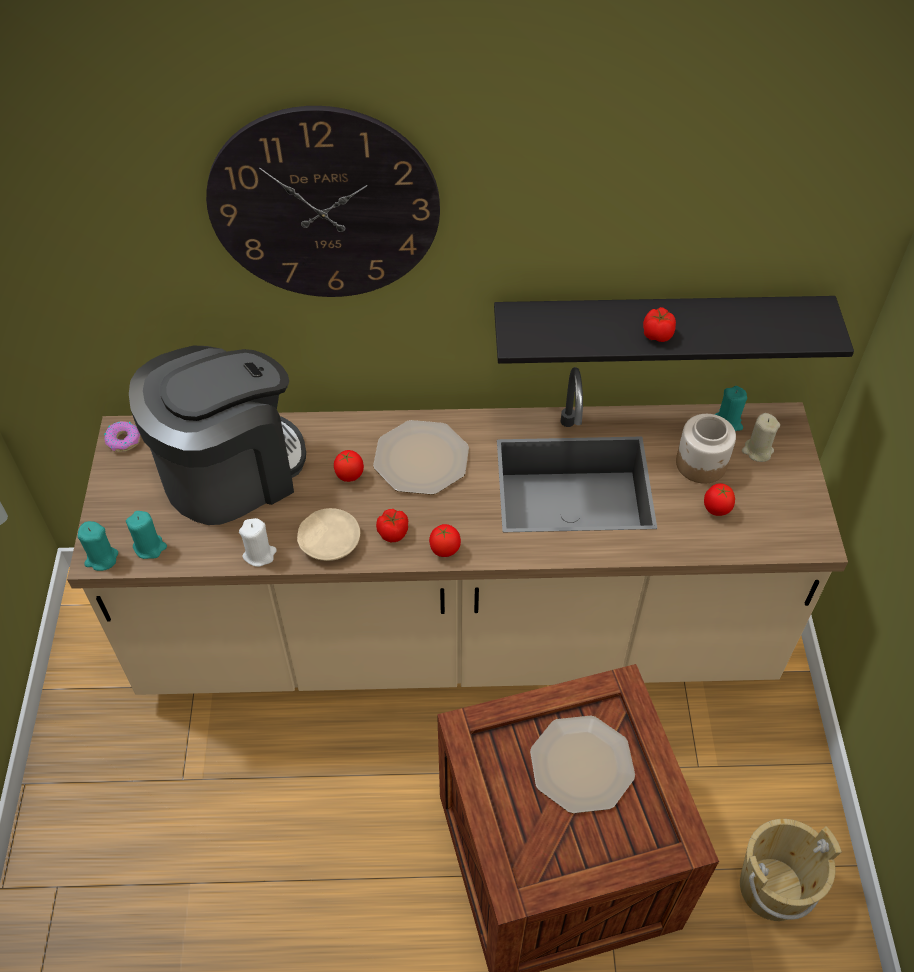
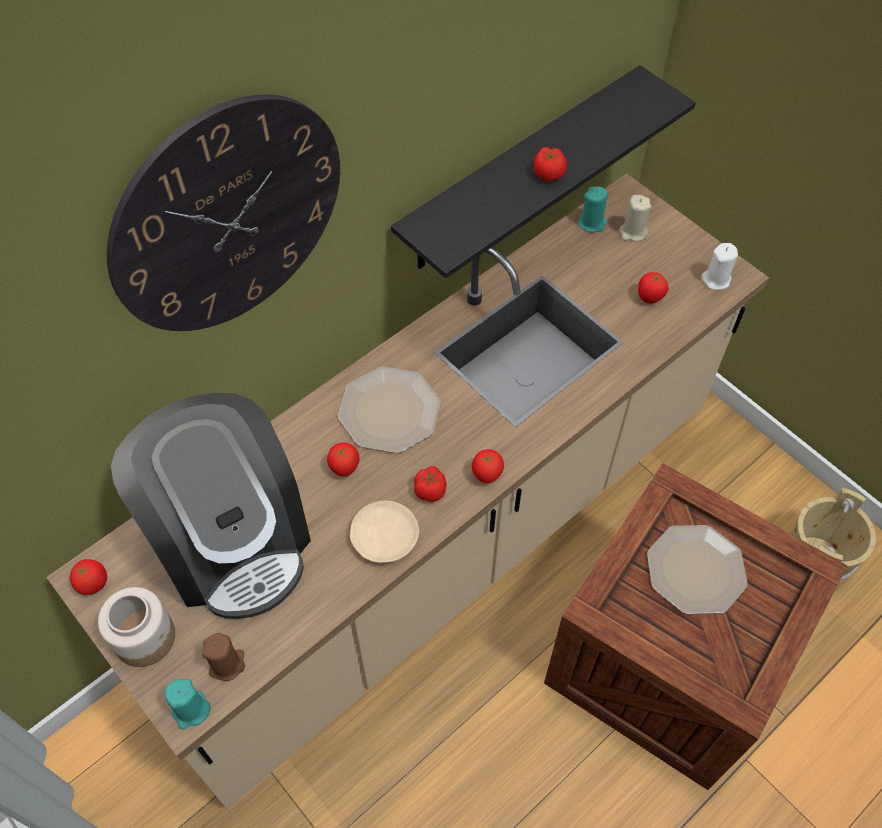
camera: 40 degrees left, 5 degrees up
(123, 440) = (94, 585): donut -> tomato
(150, 547) = (227, 664): turquoise candle -> brown candle
(231, 471) = (232, 539): coffee machine -> coffee machine turned 135 degrees clockwise
(259, 554) = (336, 594): white candle -> white candle (716, 279)
(701, 464) = (605, 268): jar -> jar (145, 637)

